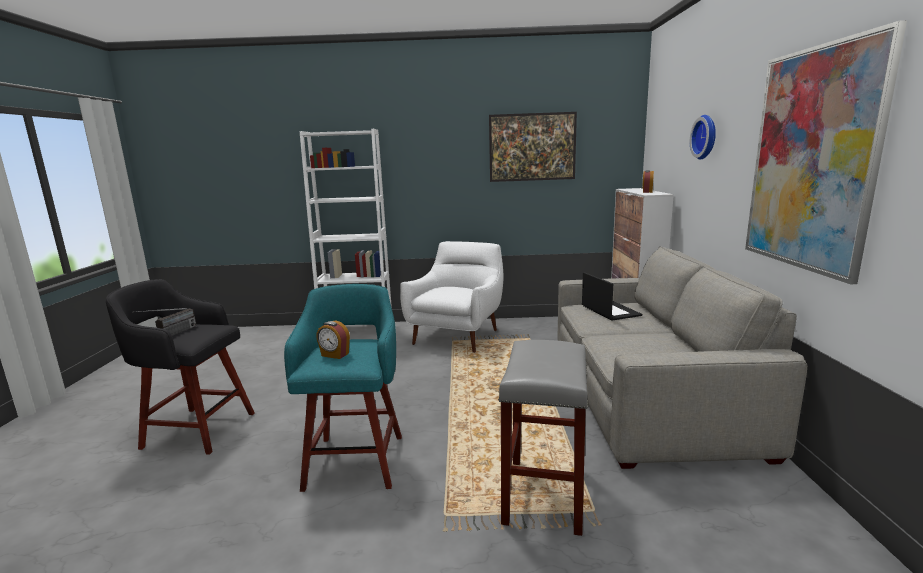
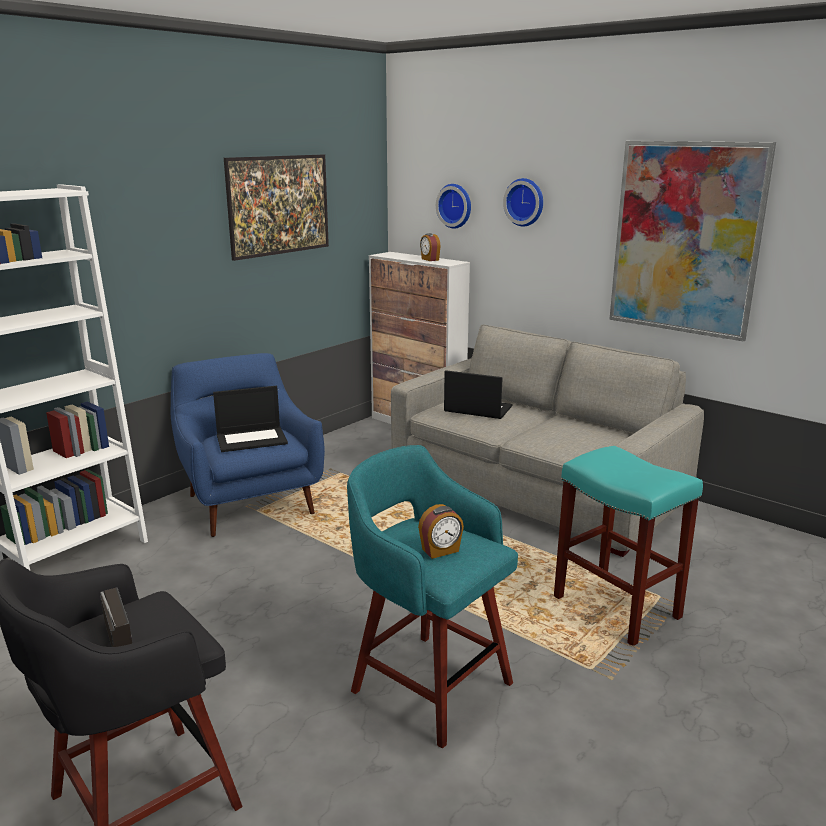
camera: 50 degrees left, 5 degrees up
(448, 292) = (252, 439): none -> laptop
(457, 335) = (249, 502): white armchair -> blue armchair
(544, 496) = (618, 607): grey stool -> turquoise stool
(671, 146) = (455, 206): none -> wall clock

